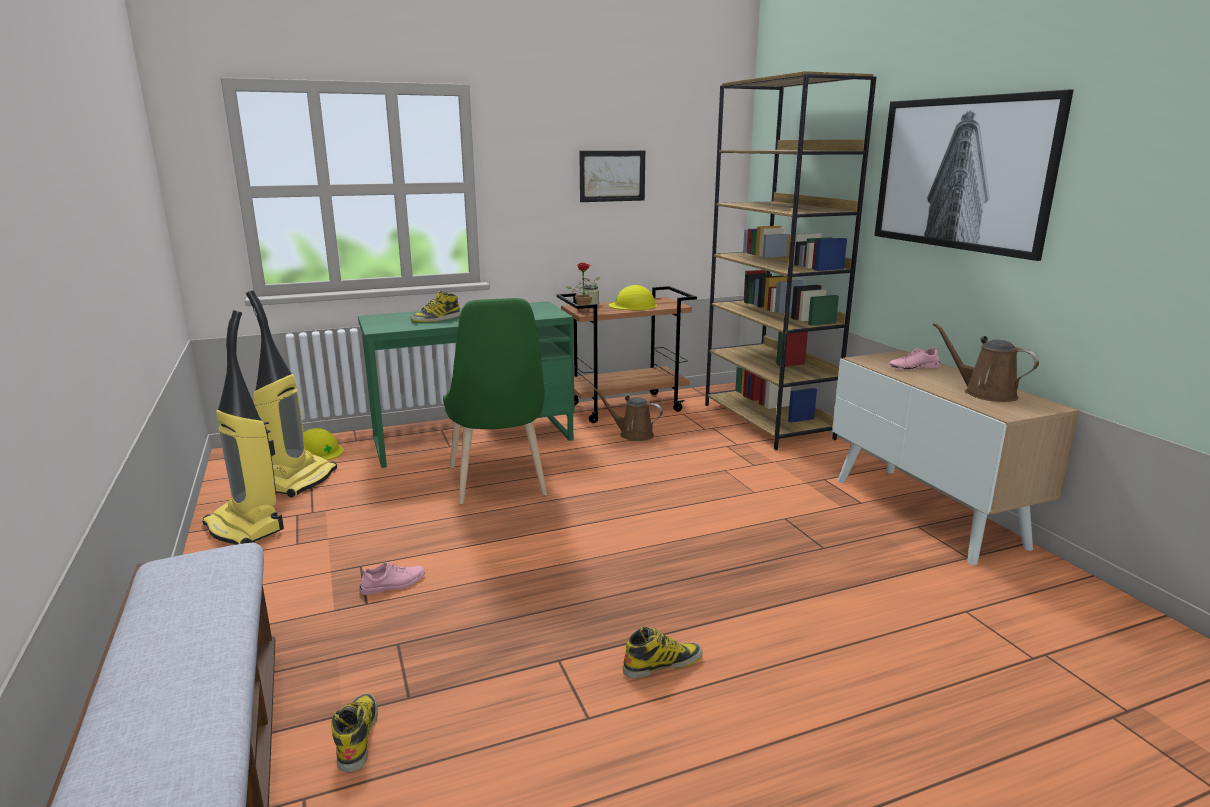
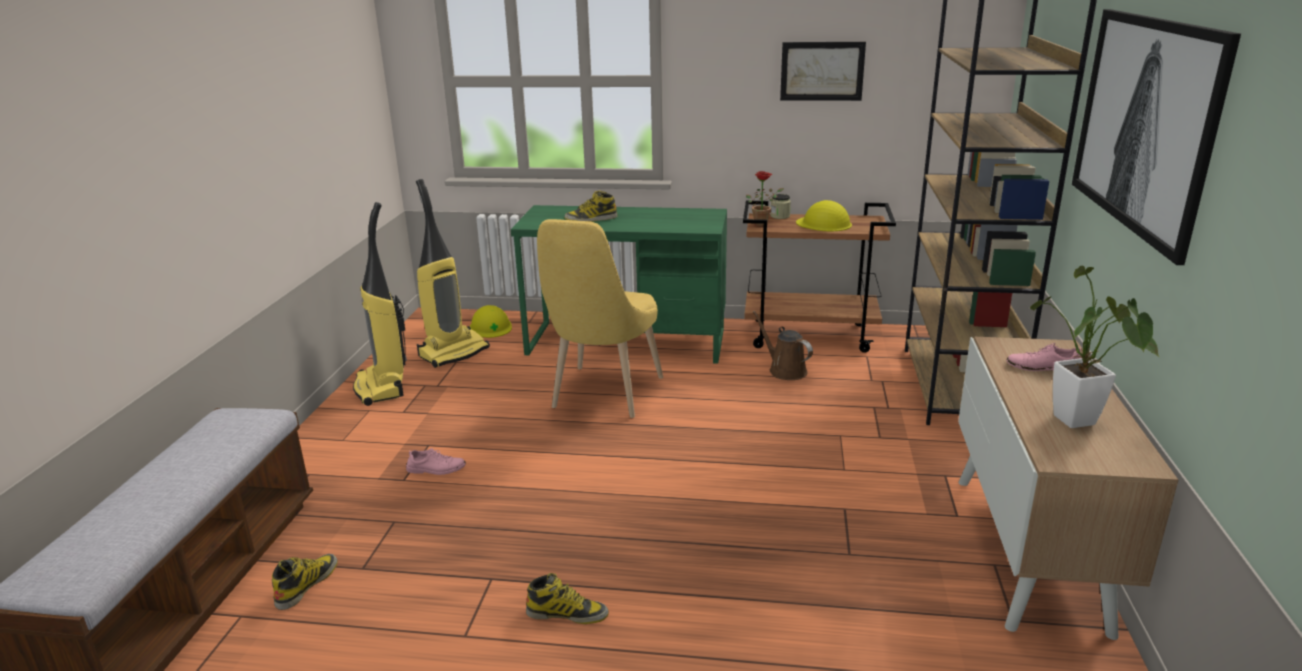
camera: 30 degrees right, 5 degrees up
(499, 484) = (603, 396): green chair -> yellow chair
(984, 393) = (1079, 425): brown watering can -> potted plant

